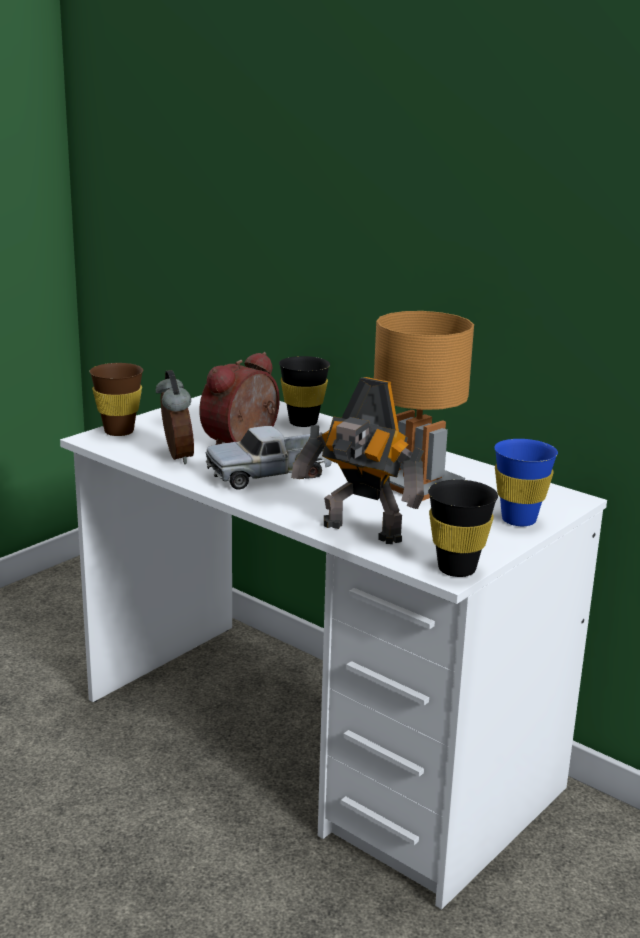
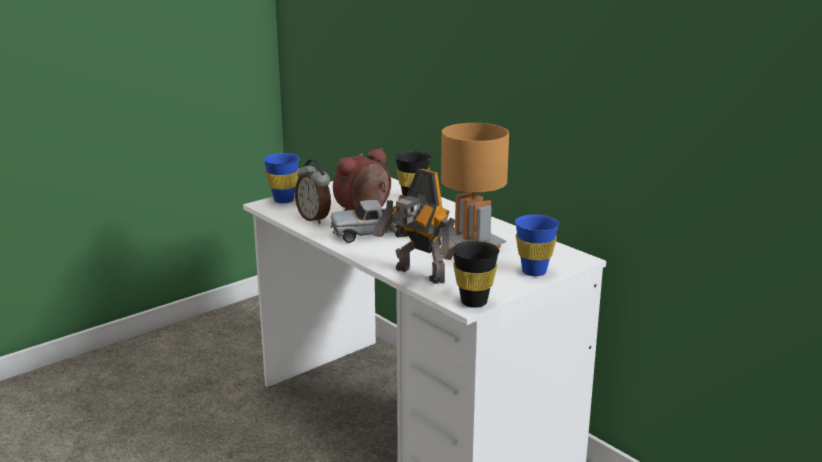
camera: 10 degrees right, 0 degrees up
(119, 431) = (283, 200): brown cup -> blue cup
(175, 457) = (315, 219): alarm clock -> alarm clock turned 150 degrees clockwise

